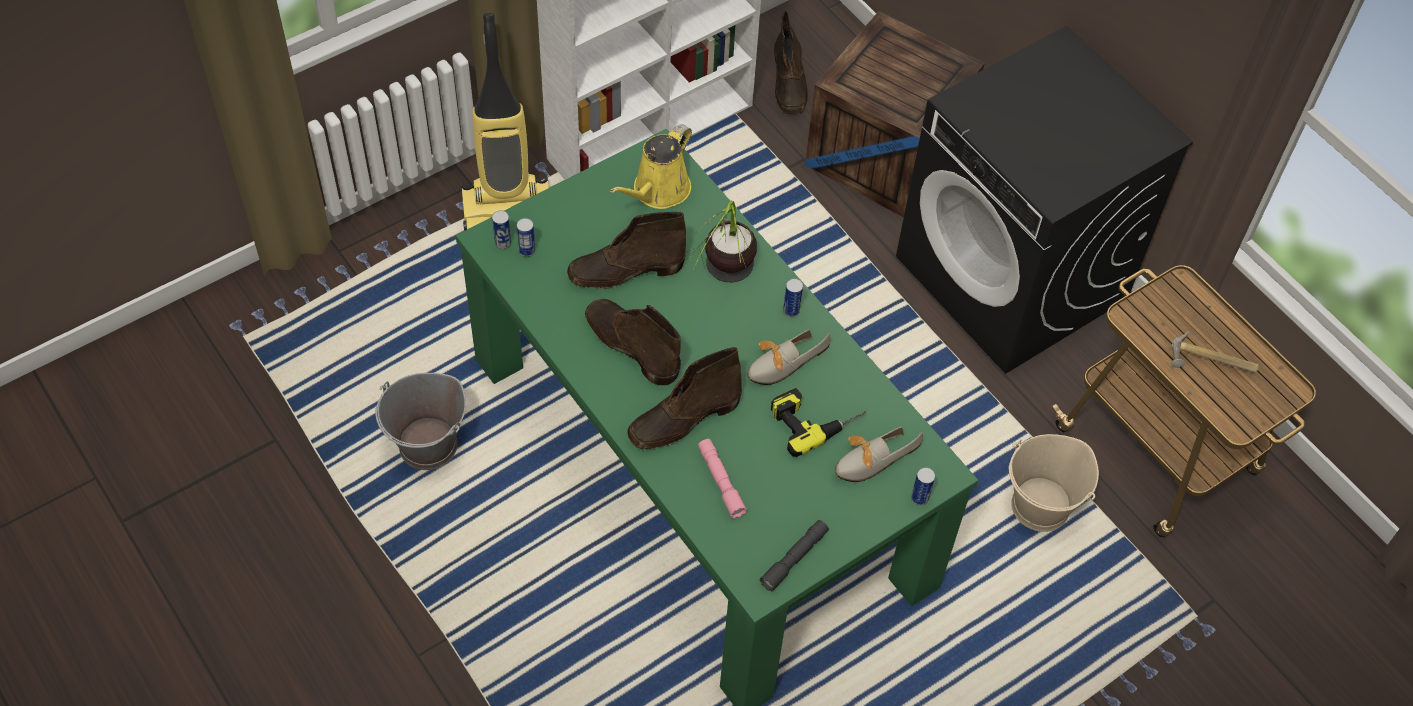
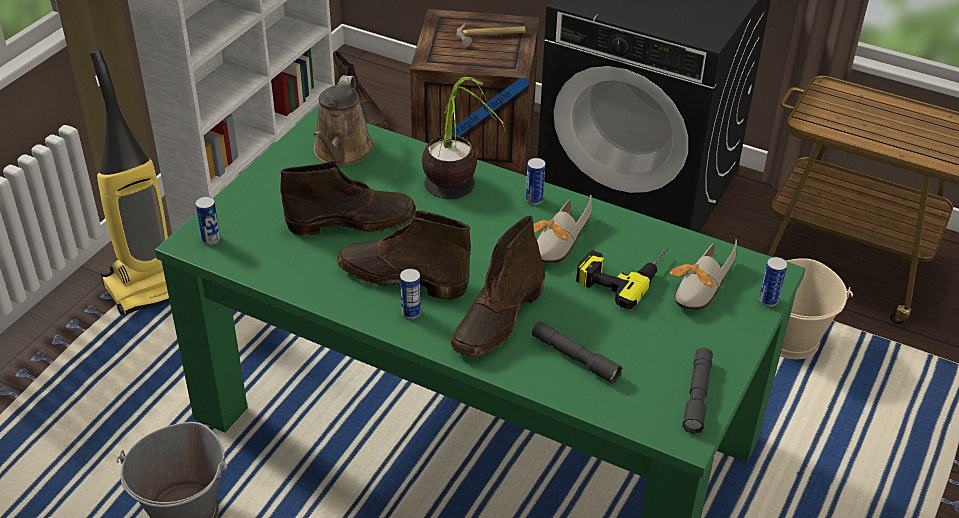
camera: 25 degrees left, 15 degrees down
(527, 251) = (240, 237): can -> can (411, 313)
(625, 270) = (352, 221): brown boot -> brown boot turned 150 degrees counterclockwise
(658, 191) = (341, 152): yellow watering can -> brown watering can
(721, 482) = (575, 358): pink flashlight -> grey flashlight
(1212, 362) = (899, 129): hammer -> hammer (491, 37)

